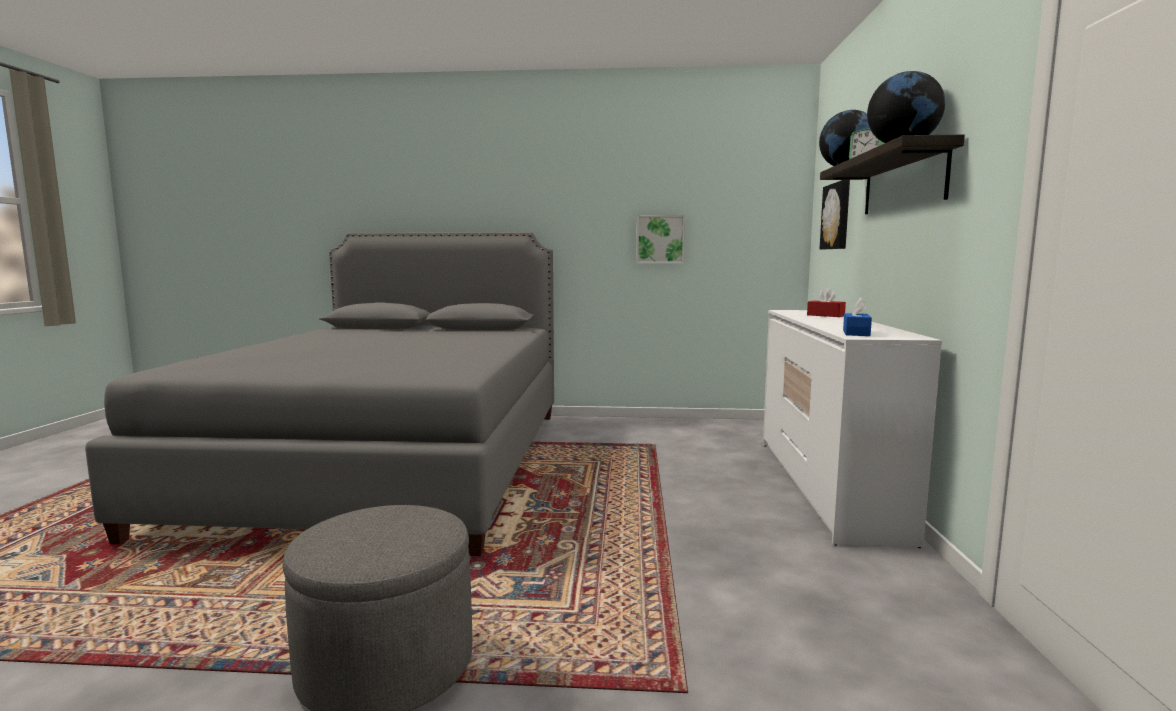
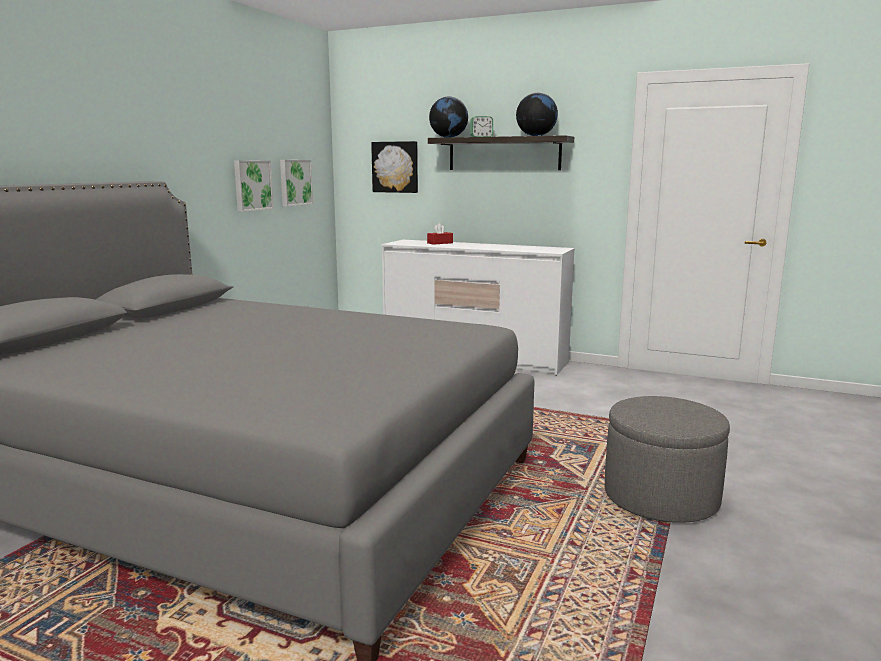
camera: 70 degrees left, 5 degrees up
(730, 238) = (294, 182): none -> picture
(856, 333) = (539, 250): blue tissue box -> none

